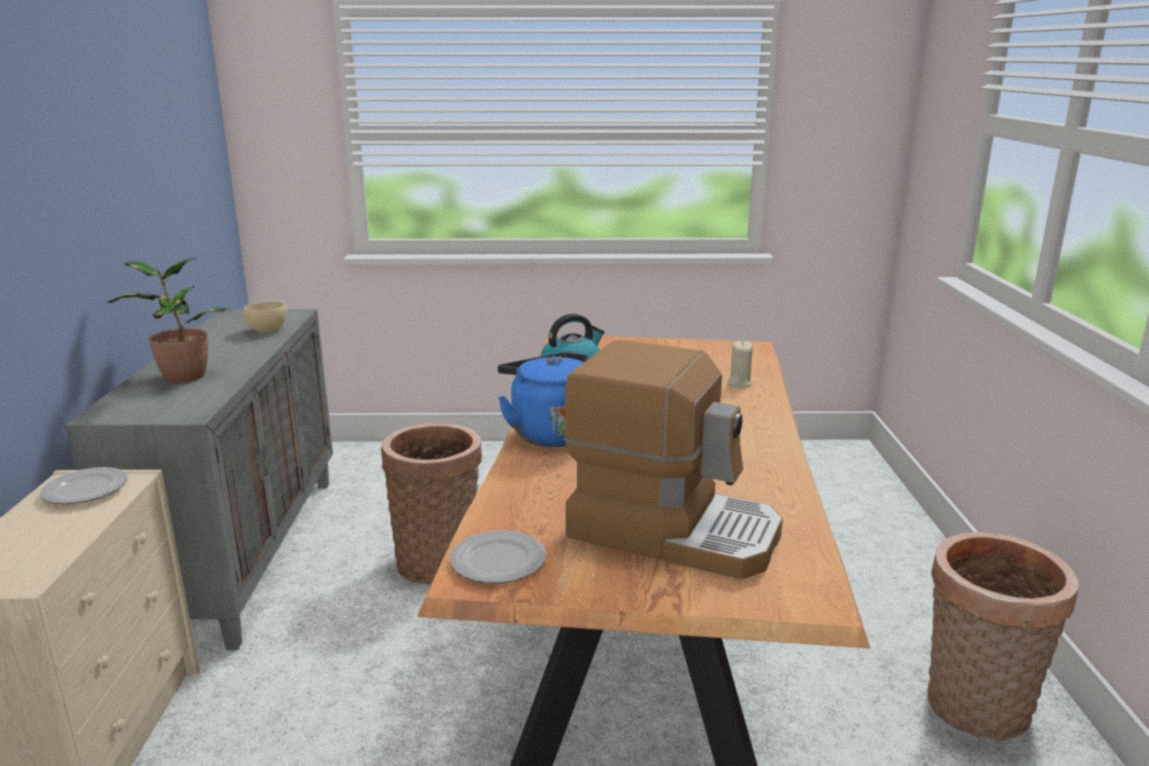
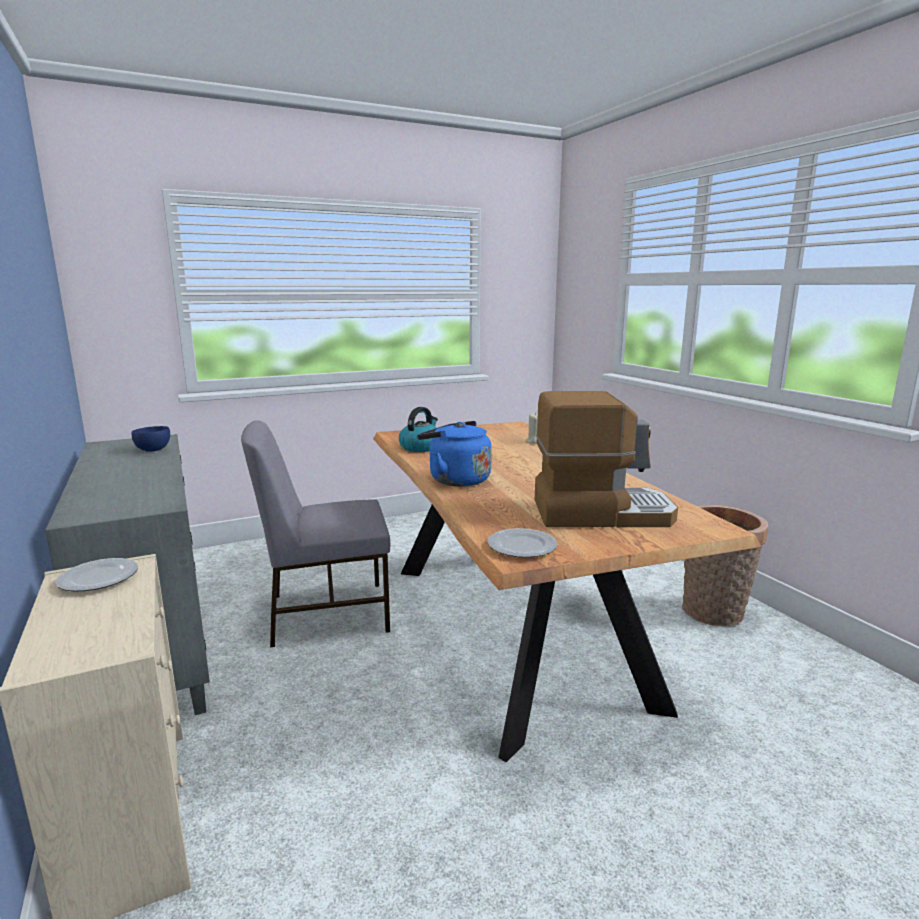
camera: 25 degrees left, 5 degrees down
(182, 376) = (116, 485): potted plant -> none
(267, 330) = (153, 450): beige bowl -> blue bowl
(438, 561) = (326, 612): basket -> grey chair

